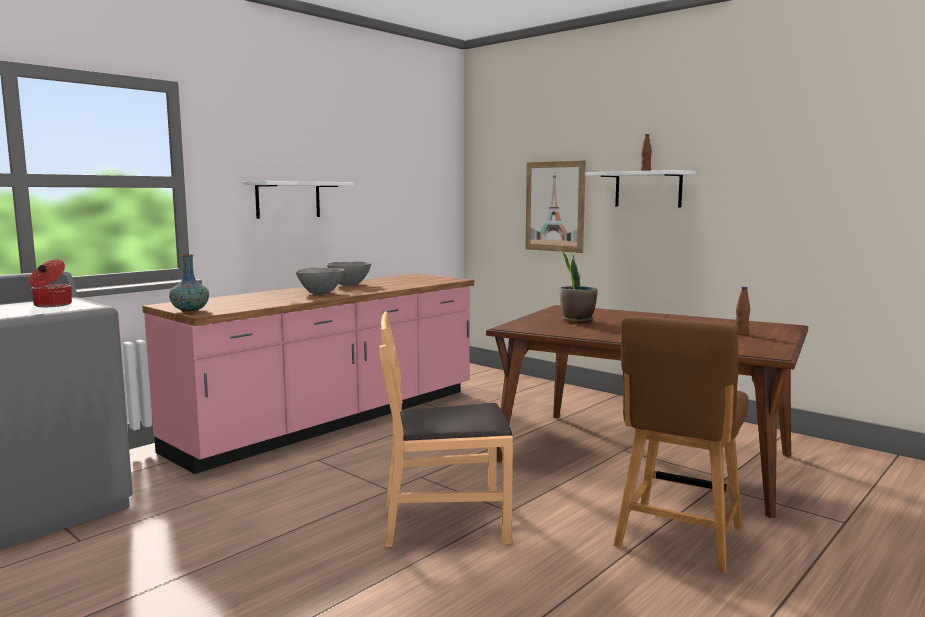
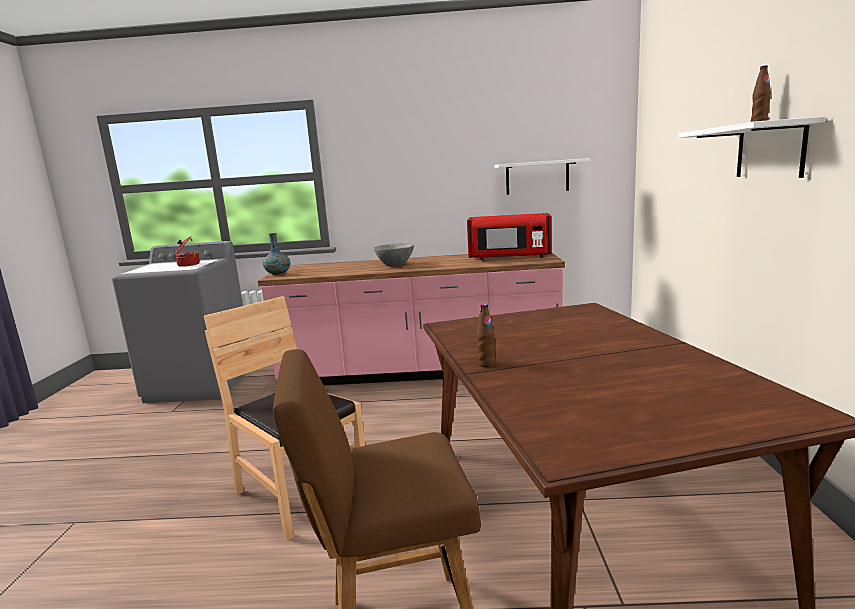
camera: 50 degrees right, 5 degrees up
(288, 199) = (412, 183): white shelf -> white shelf (537, 177)
(349, 285) = (446, 258): grey bowl -> none
(412, 280) = (509, 257): none -> red microwave
(555, 206) = (690, 177): picture -> none
(577, 321) = (533, 330): potted plant -> none
(741, 334) = (661, 404): brown bottle -> brown bottle (486, 364)

